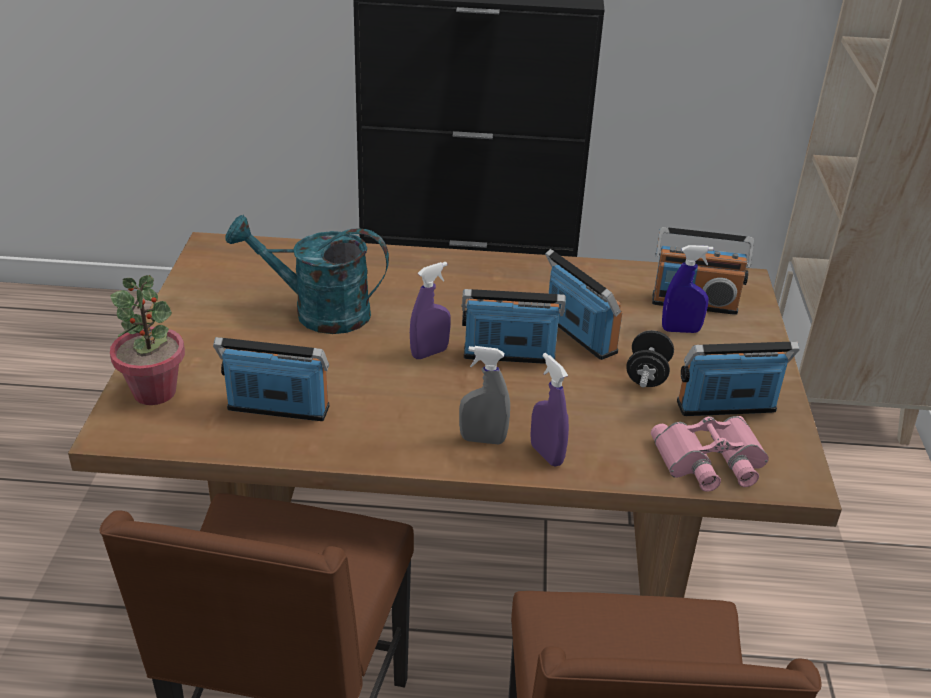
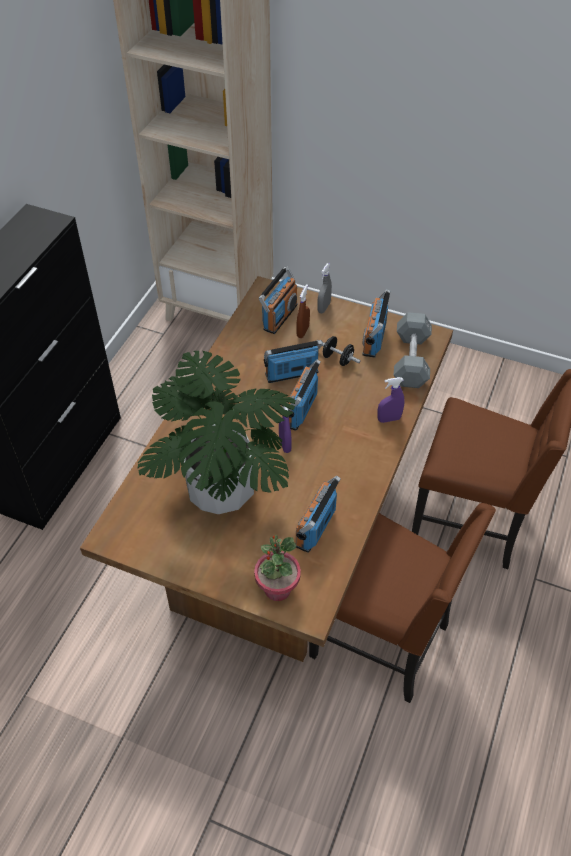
camera: 70 degrees left, 15 degrees up
(318, 312) = (221, 490): turquoise watering can -> potted plant
(482, 439) = (370, 441): grey spray bottle -> grey spray bottle (324, 307)
(680, 330) = (303, 331): blue spray bottle -> brown spray bottle
(711, 461) = (411, 360): pink binoculars -> grey dumbbell

